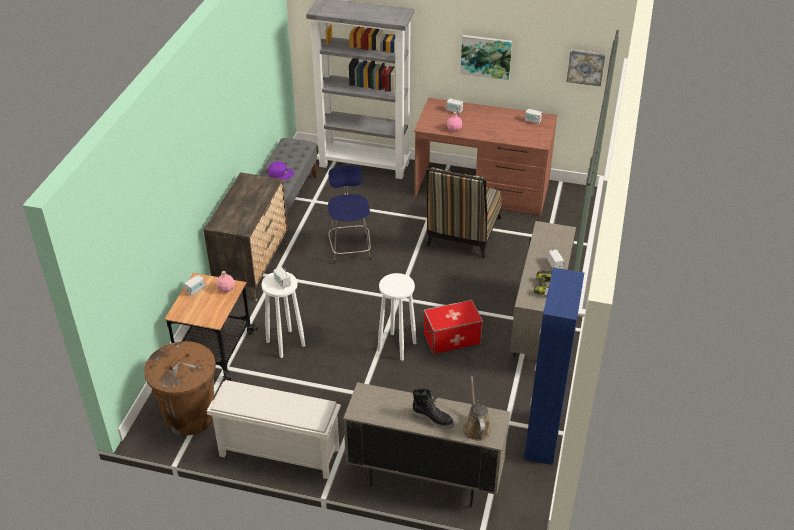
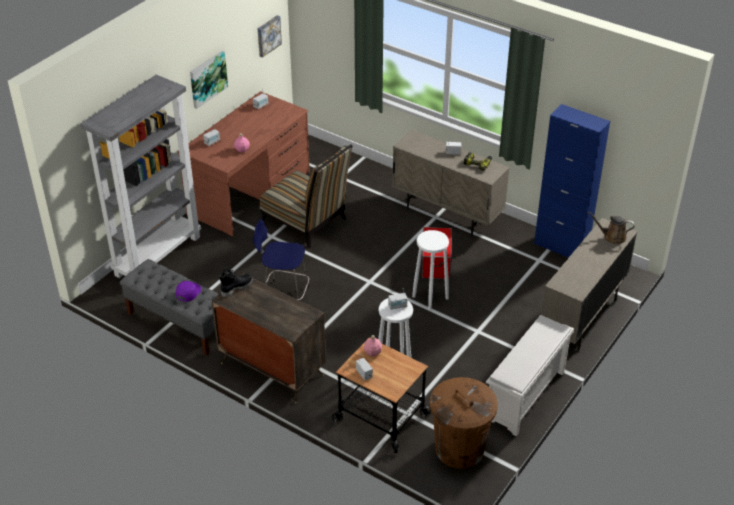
camera: 70 degrees left, 0 degrees up
(433, 418) = (597, 255): black boot -> black boot (237, 287)

